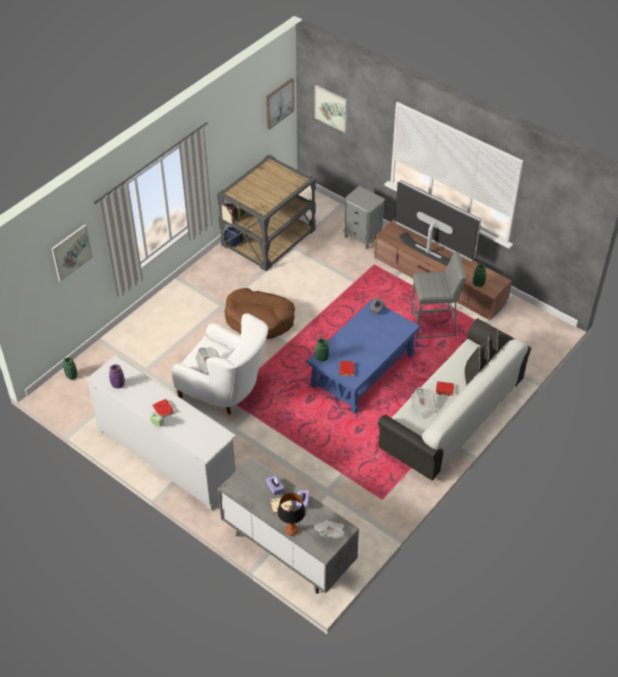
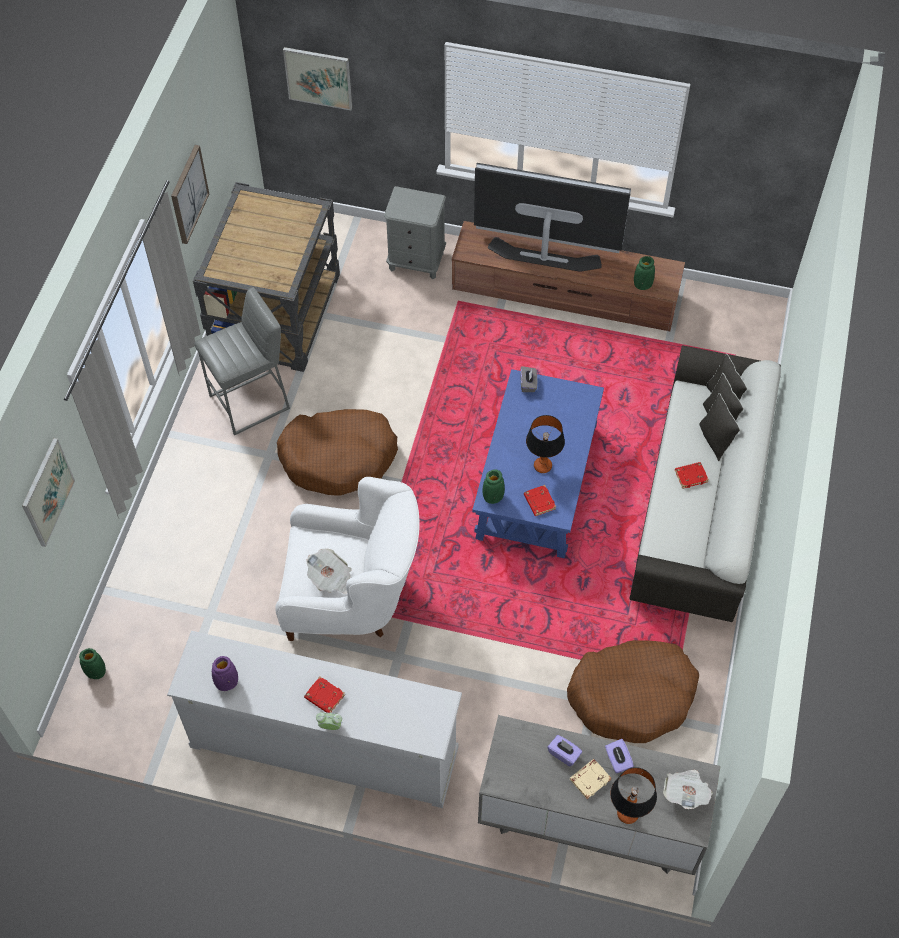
camera: 25 degrees left, 10 degrees up
(279, 103) = (231, 95): picture -> picture (188, 194)
(351, 497) = (632, 696): none -> brown dog bed
(359, 352) = (542, 466): none -> table lamp
(423, 408) = (678, 518): newspaper -> none
(433, 324) = (596, 368): grey stool -> grey stool (251, 401)

